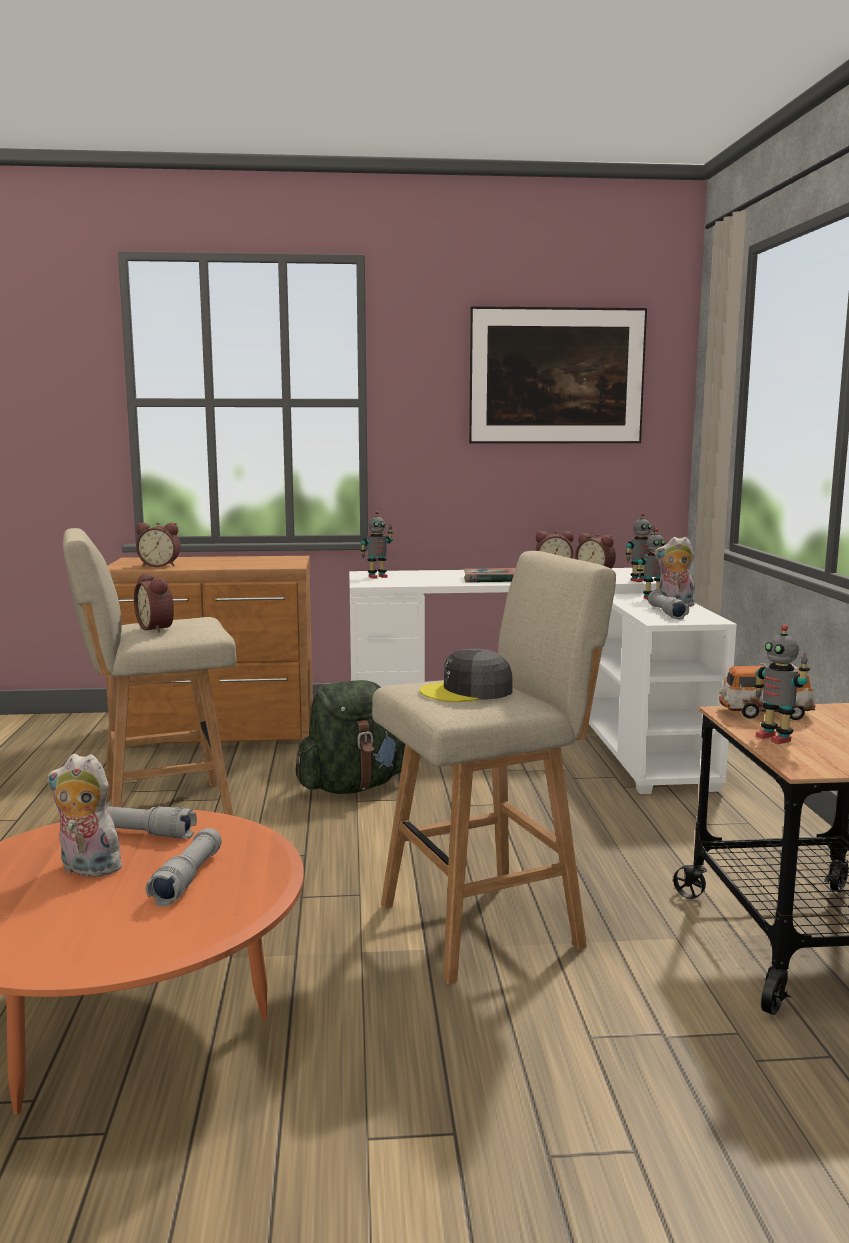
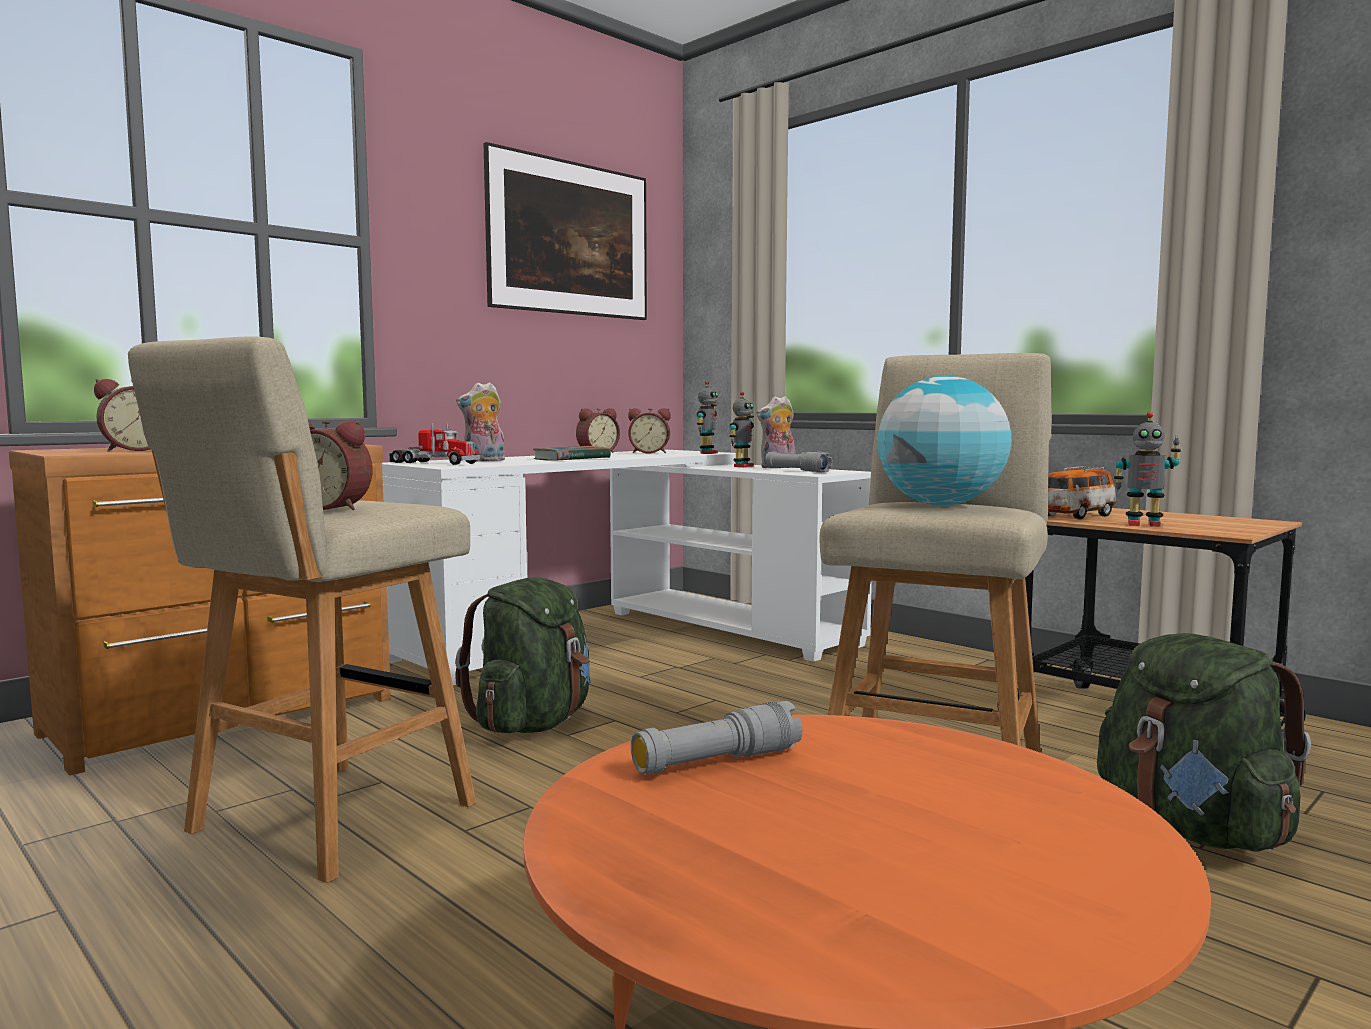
camera: 40 degrees left, 5 degrees down
(86, 869) = (777, 819): plush toy -> plush toy (484, 461)
(187, 879) = (922, 782): grey flashlight -> none
(377, 577) = (433, 463): toy robot -> toy truck
(467, 691) = (941, 505): grey cap -> globe
(617, 1025) = (1192, 830): none -> green backpack

